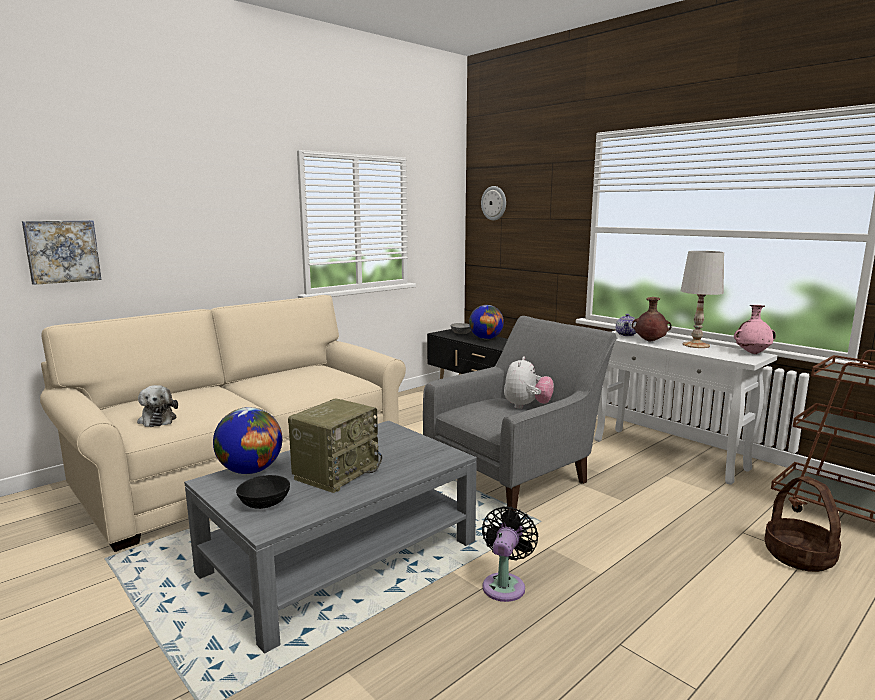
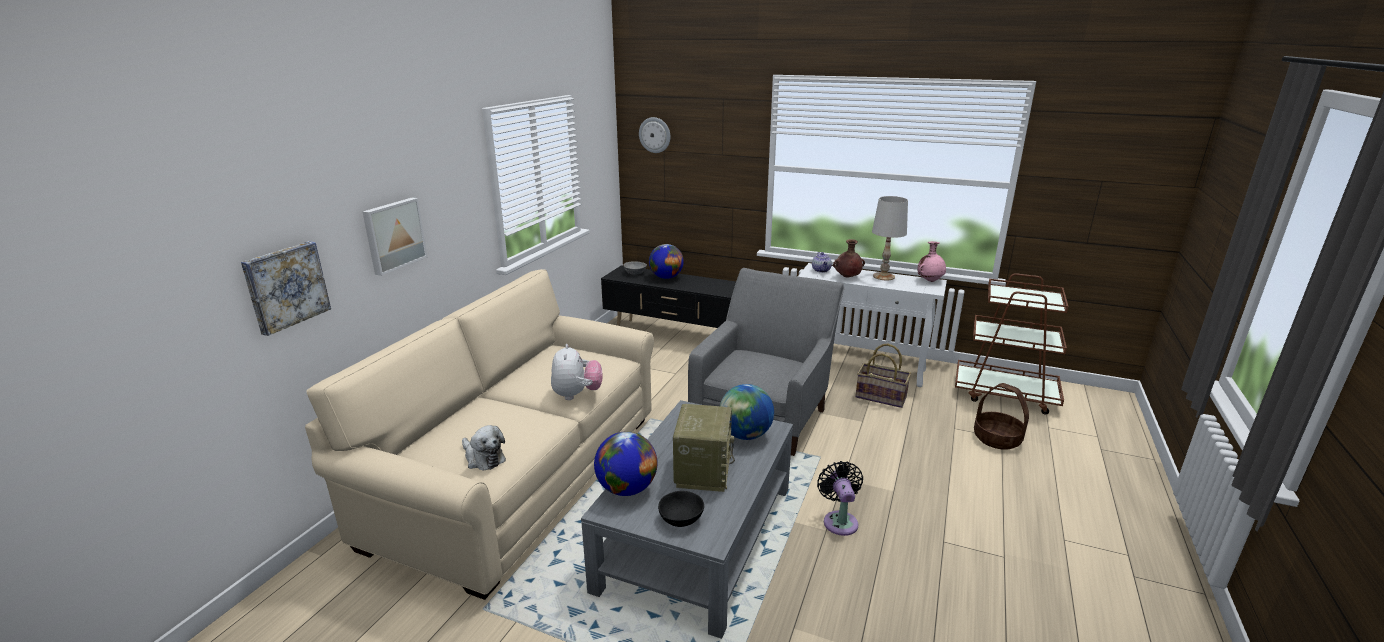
camera: 25 degrees left, 10 degrees up
(181, 236) = (393, 235): none -> picture
(414, 456) = (745, 435): none -> globe
(526, 406) = (775, 357): plush toy -> plush toy (577, 395)
(669, 484) = (881, 397): none -> basket

